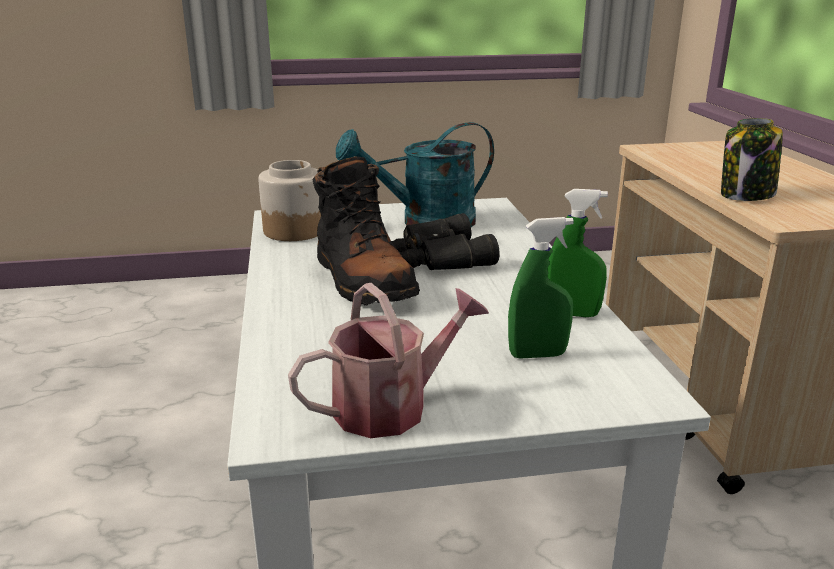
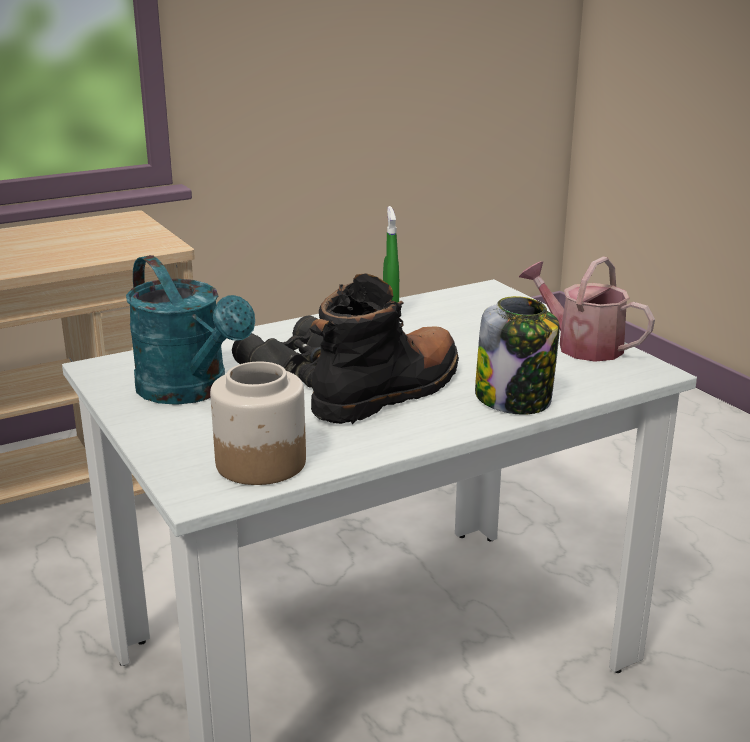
camera: 110 degrees left, 0 degrees up
(537, 355) = (468, 317): green spray bottle -> none
(746, 195) = (83, 254): jar -> jar (514, 399)

